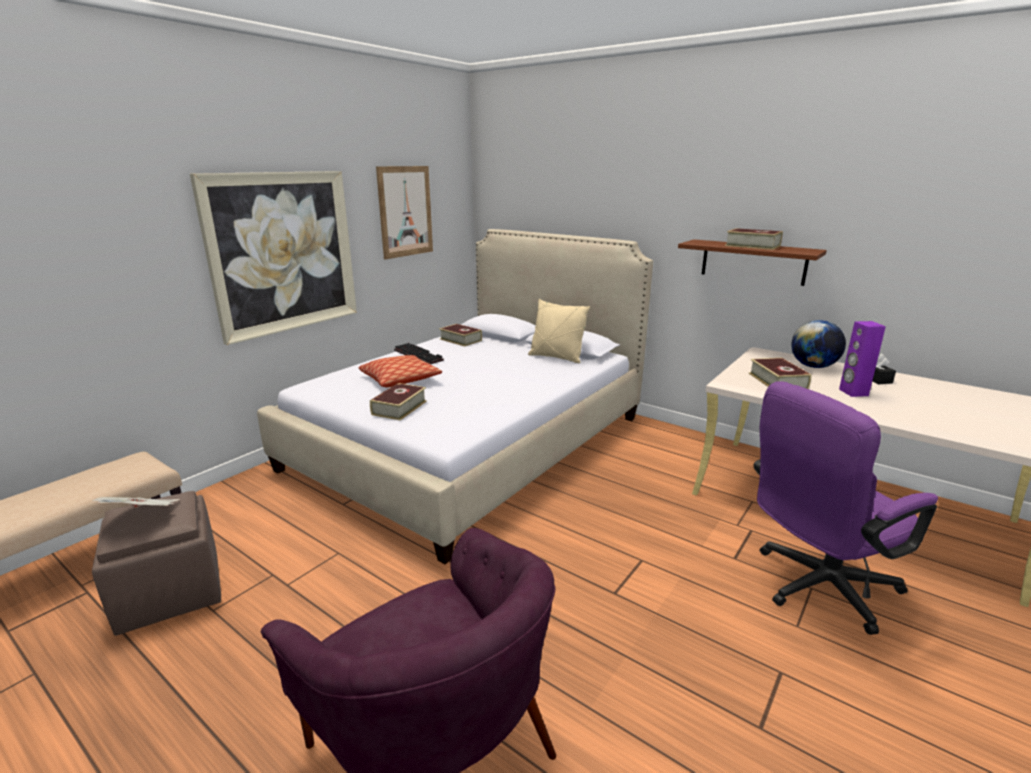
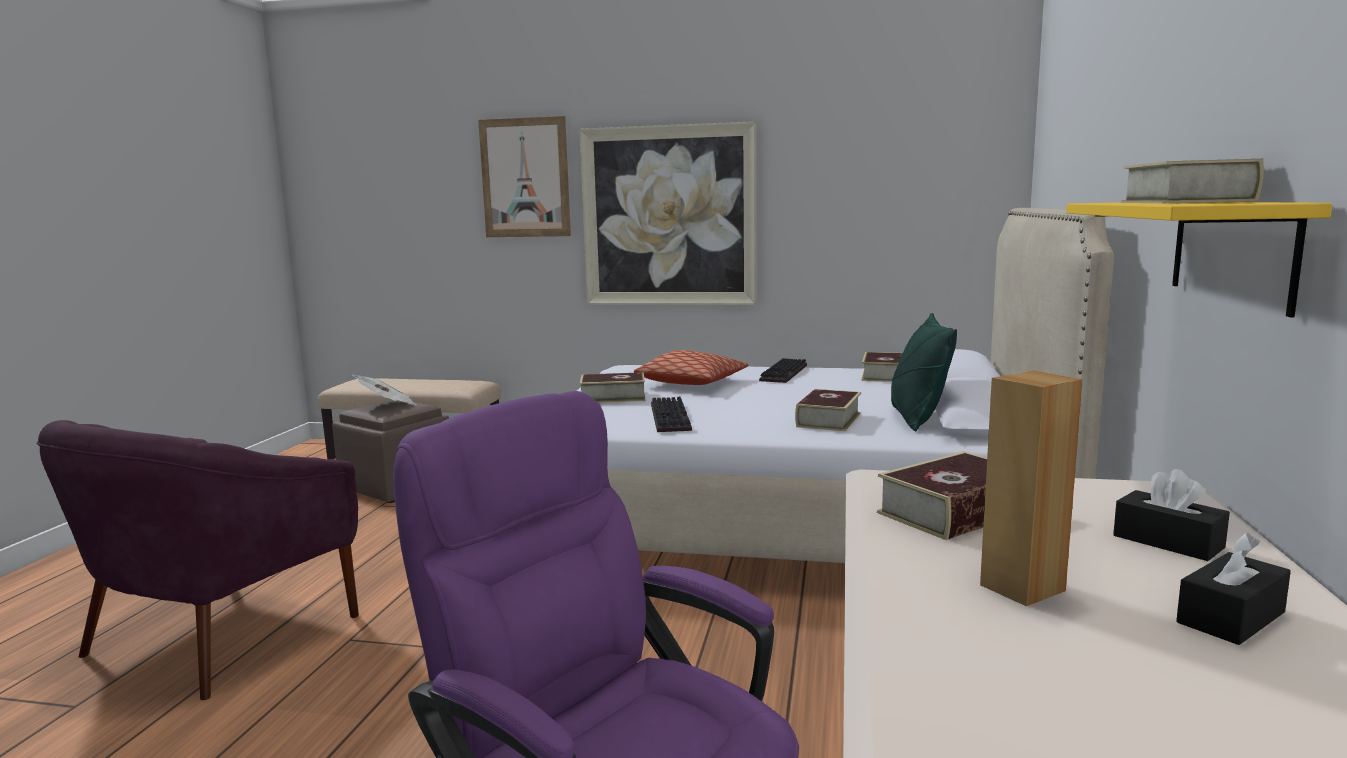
camera: 65 degrees right, 10 degrees down
(405, 211) = (868, 177): picture -> picture (525, 178)
(480, 403) = (672, 418): none -> keyboard
(535, 372) = (828, 420): none -> book
(556, 357) = (917, 419): beige pillow -> green pillow
(753, 262) = (1231, 251): brown shelf -> yellow shelf
(813, 366) = (1168, 542): globe -> black tissue box
(853, 392) = (1021, 587): purple speaker -> brown speaker

